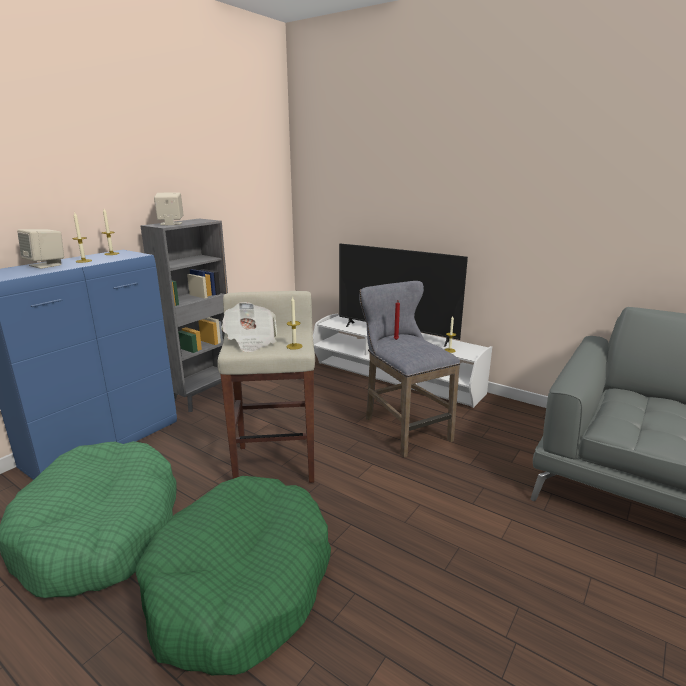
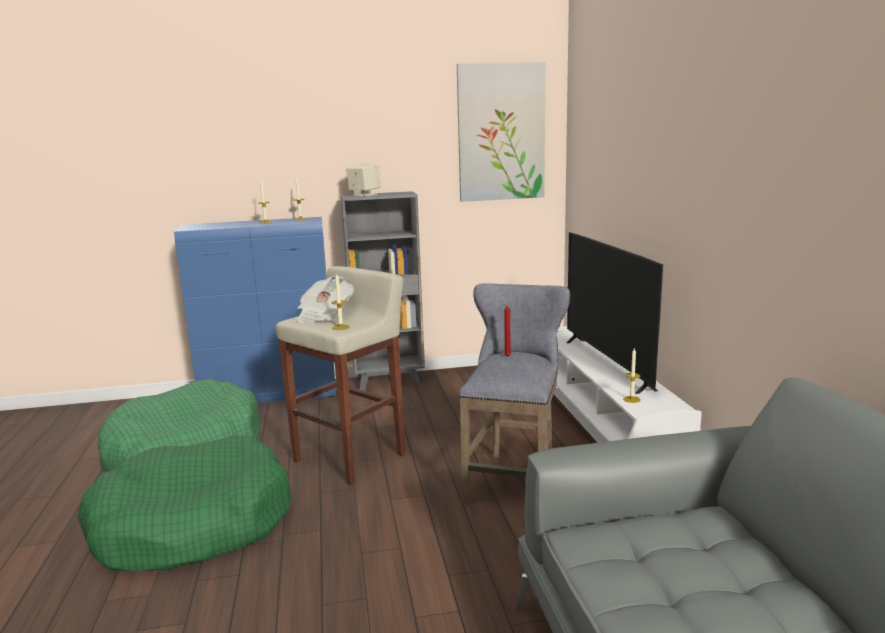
camera: 45 degrees right, 5 degrees down
(46, 265) = (237, 223): beige speaker -> none
(253, 165) = (501, 132): none -> picture

